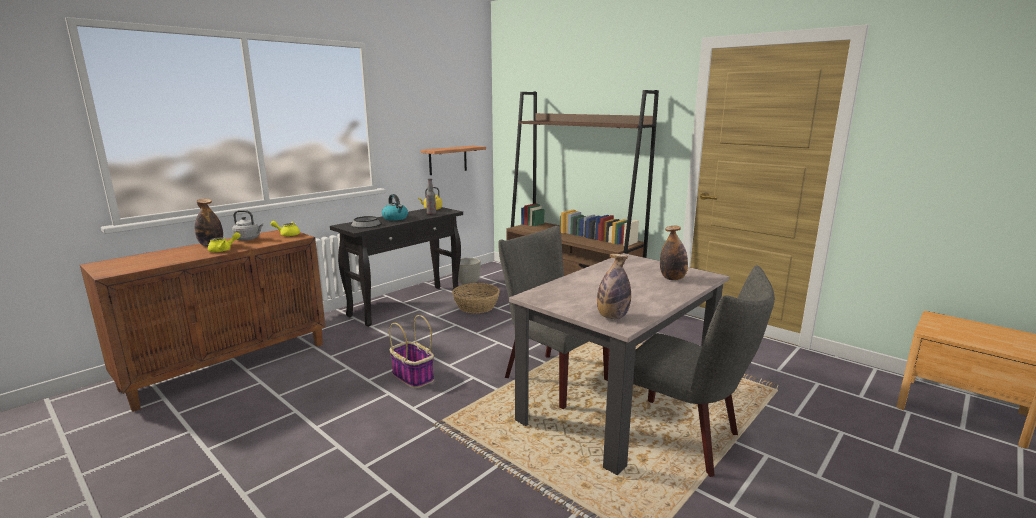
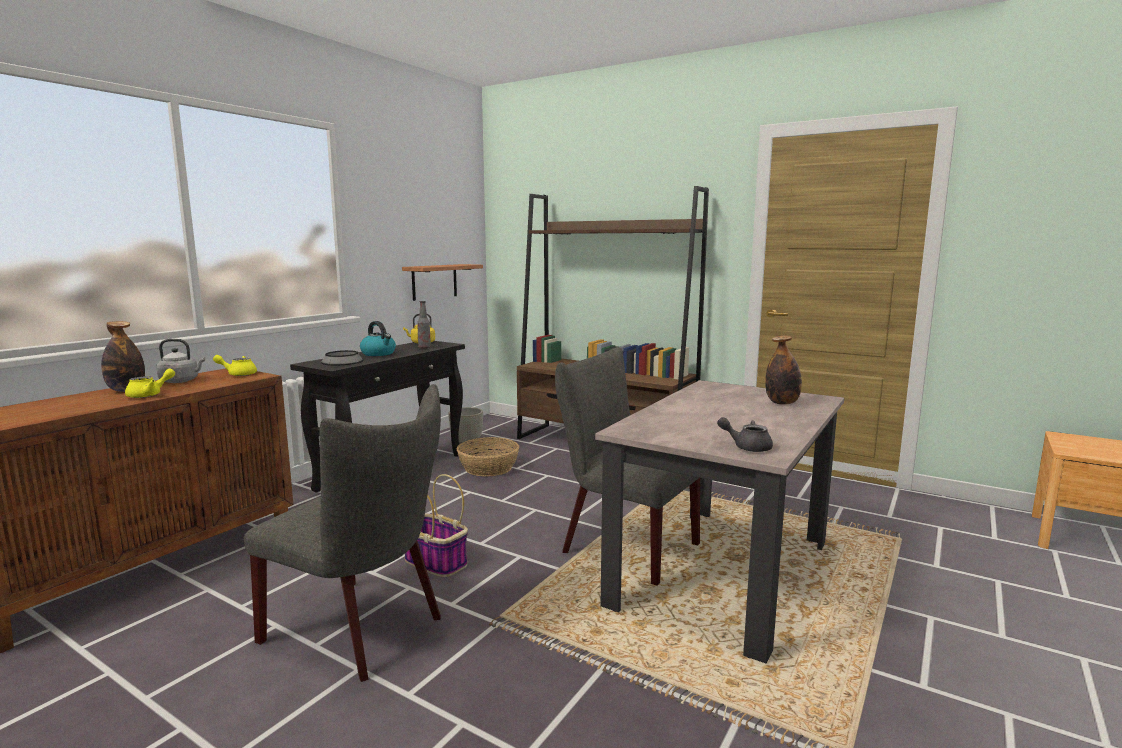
camera: 10 degrees left, 5 degrees down
(612, 317) = (747, 447): bottle -> grey teapot
(684, 438) = (825, 607): grey chair -> grey chair (362, 630)

